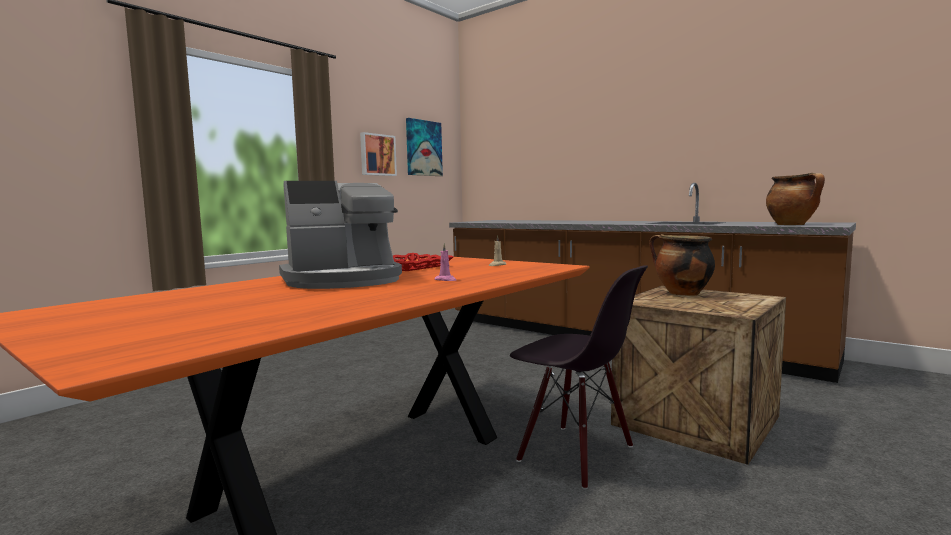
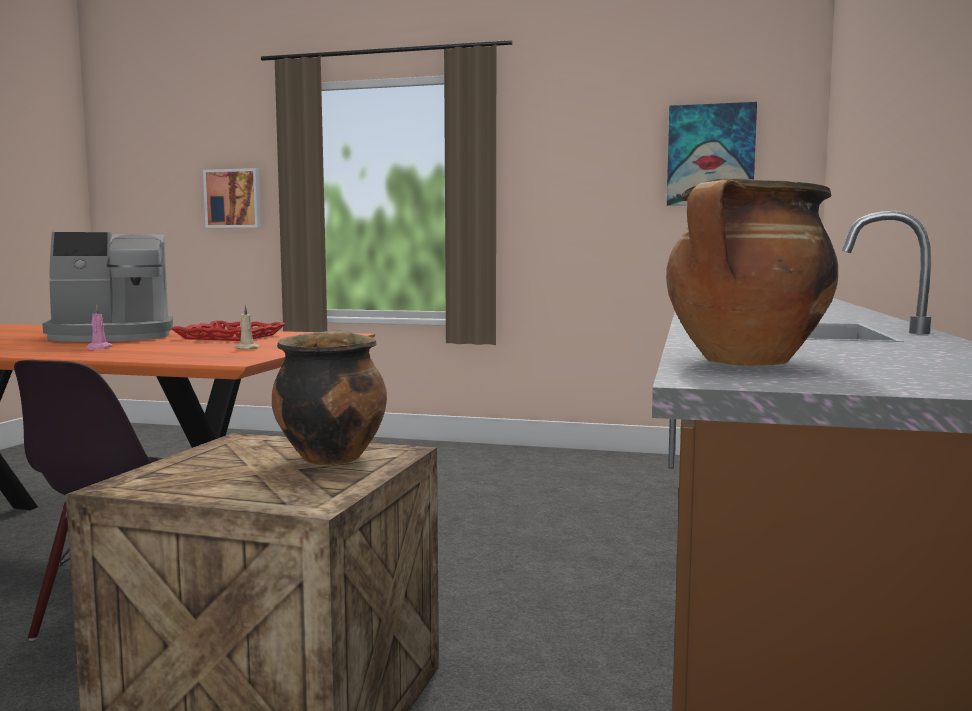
camera: 65 degrees right, 0 degrees up
(343, 280) = (112, 336): coffee machine -> coffee machine turned 60 degrees counterclockwise
(377, 155) = (600, 176): picture -> picture (233, 198)

